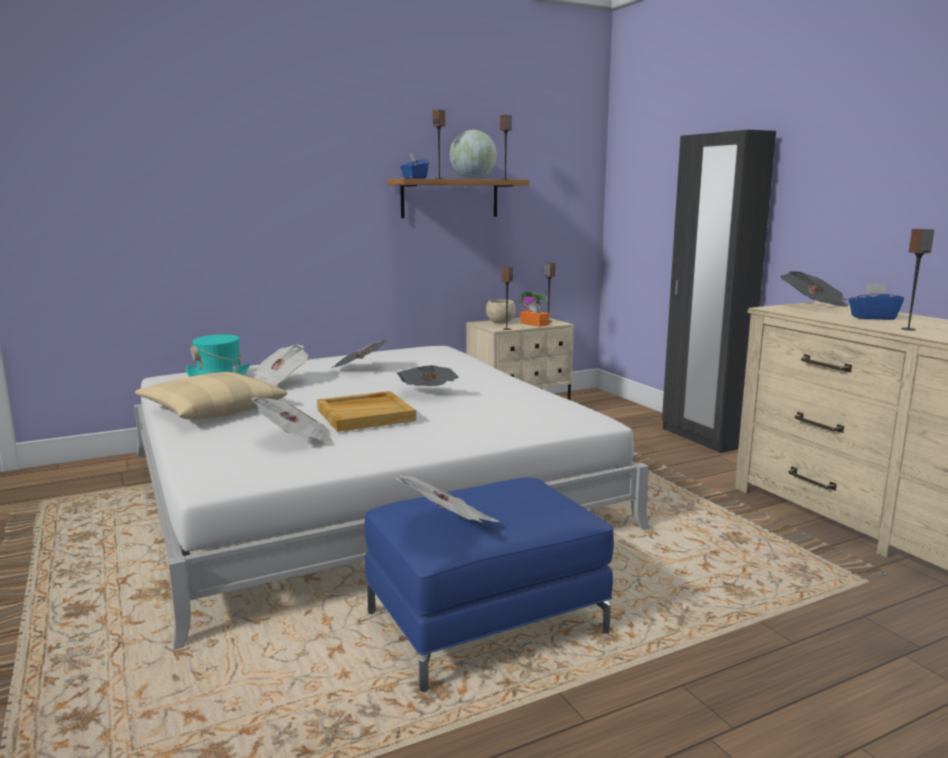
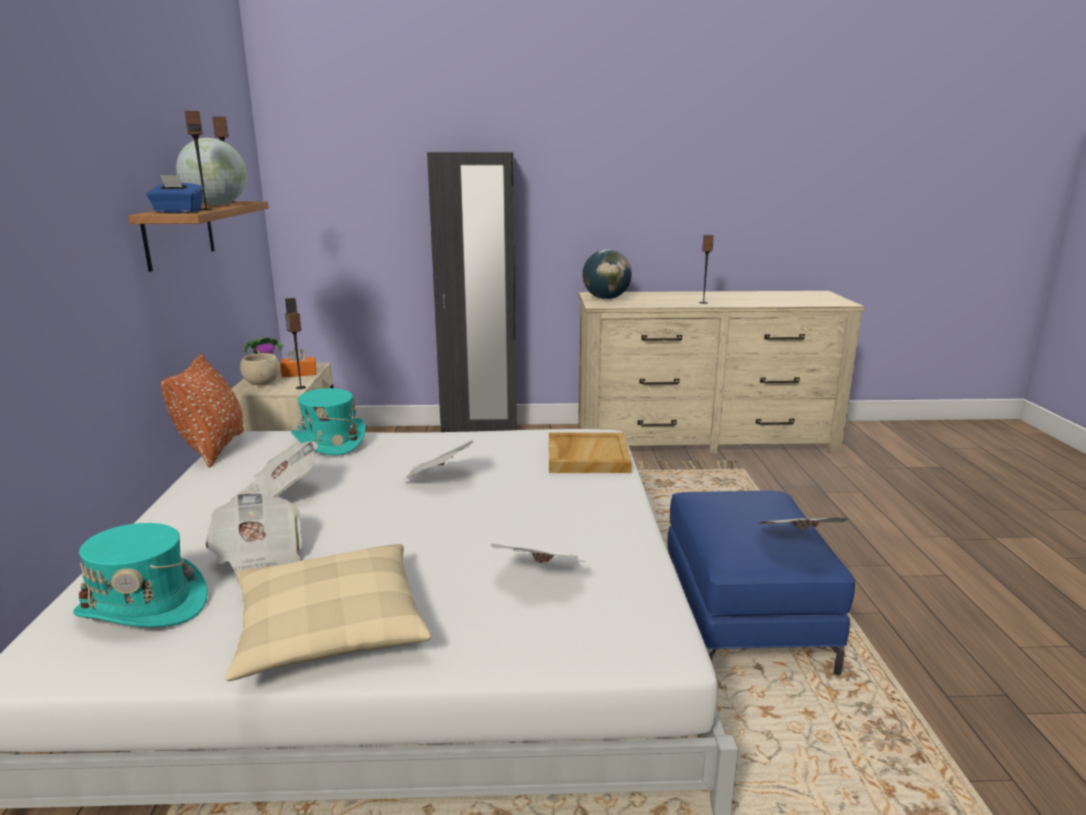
camera: 65 degrees left, 5 degrees up
(366, 415) = (491, 521): beige tray -> beige tray (587, 456)
(410, 347) = (214, 449): none -> orange pillow
(452, 361) = (329, 441): none -> turquoise hat
(814, 307) = (605, 298): newspaper -> globe
(872, 317) = (658, 299): blue tissue box -> none

